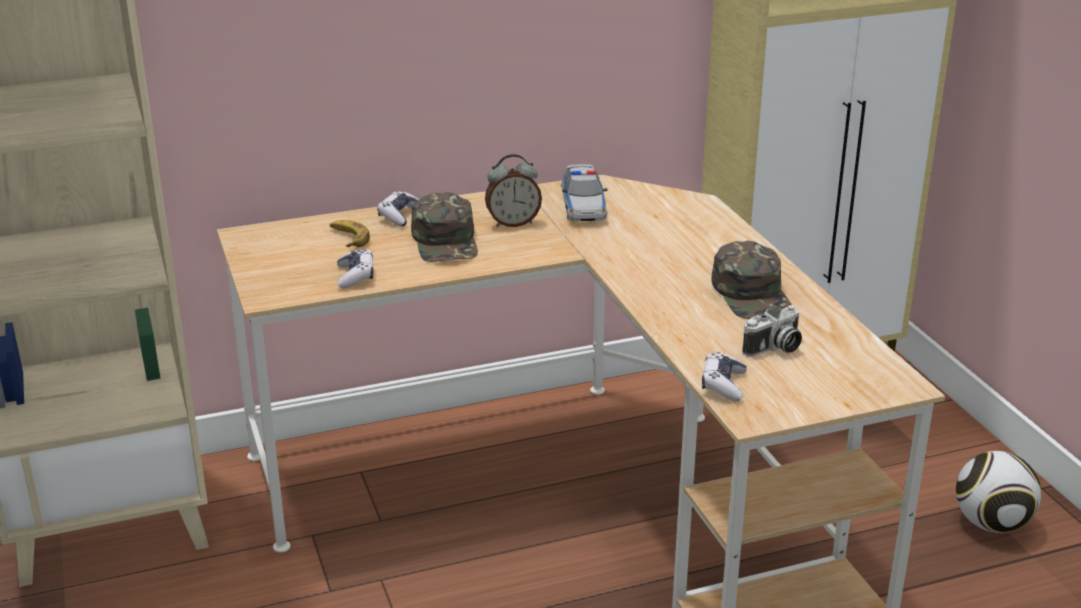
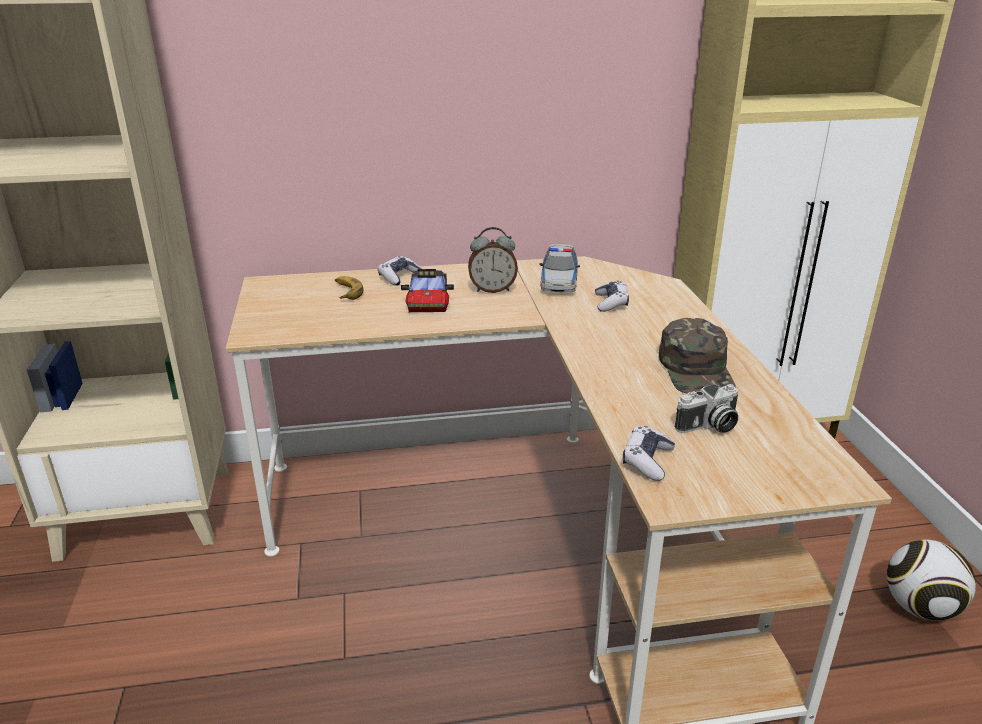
camera: 10 degrees right, 0 degrees up
(355, 276) = (336, 324): game controller -> game controller (611, 303)
(446, 241) = (428, 300): green cap -> toy car

